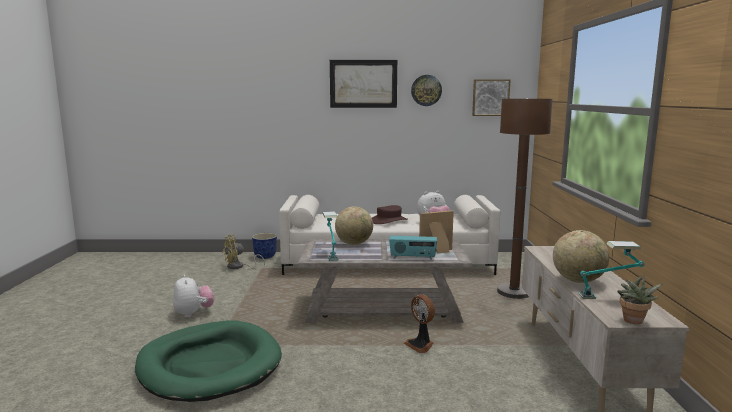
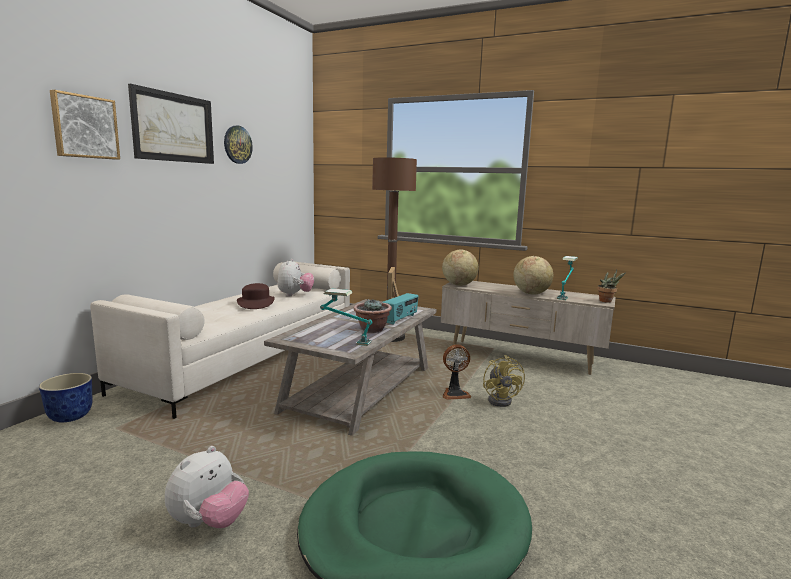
camera: 65 degrees left, 0 degrees up
(193, 313) = (209, 522): plush toy -> plush toy turned 120 degrees clockwise
(239, 267) = (69, 446): yellow fan -> yellow fan (502, 400)
(354, 243) = (322, 327): globe -> globe (459, 285)
(369, 255) = (372, 329): none -> potted plant
(490, 97) = (286, 158): picture -> picture (84, 127)

